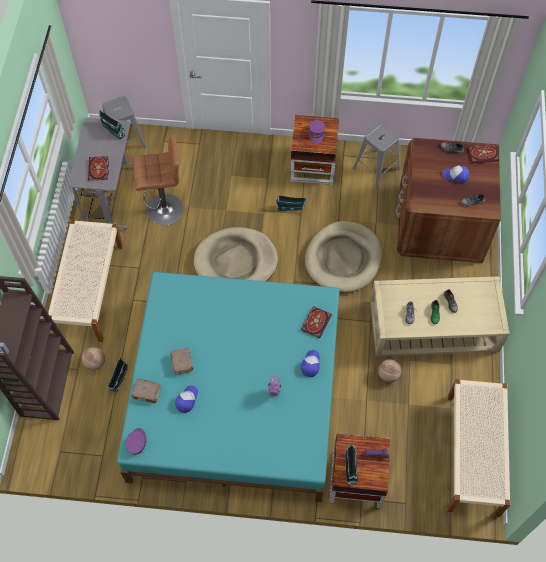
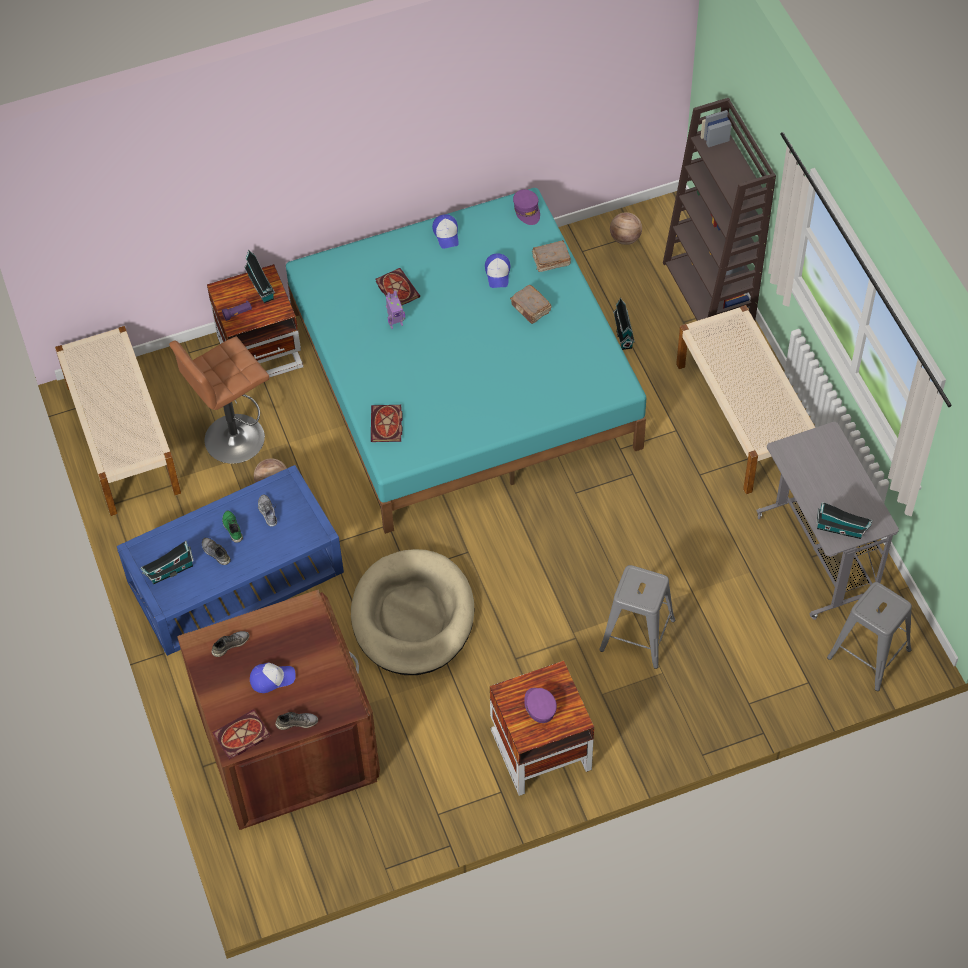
camera: 155 degrees right, 5 degrees down
(95, 363) = (667, 338): basketball -> basketball (625, 238)
(99, 169) = (811, 462): book -> book (396, 289)
(165, 209) = (724, 572): brown stool -> brown stool (233, 438)
(236, 262) = (568, 541): beige dog bed -> none
(291, 207) = (536, 661): toy house -> toy house (169, 571)
(310, 364) = (367, 373): cap -> cap (446, 234)
(376, 168) = (434, 792): grey stool -> grey stool (637, 635)
(433, 325) = (236, 578): beige coffee table -> blue coffee table

